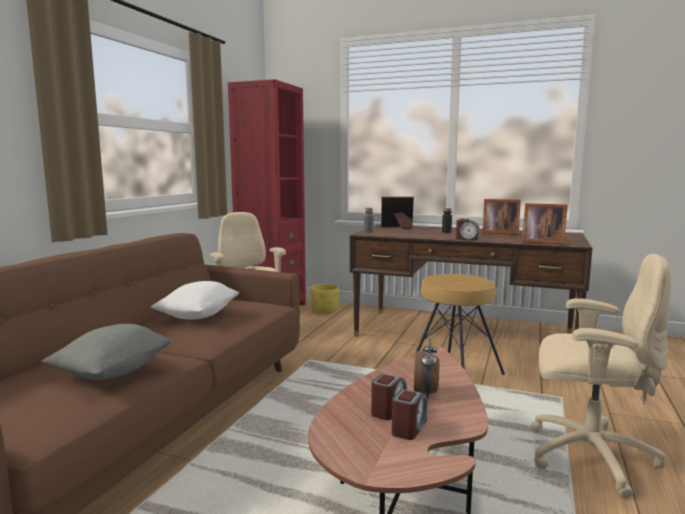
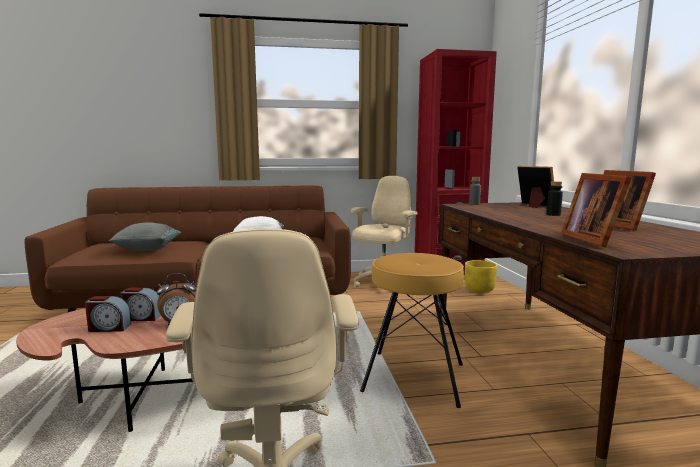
camera: 60 degrees right, 0 degrees up
(467, 239) = (518, 221): alarm clock -> none

